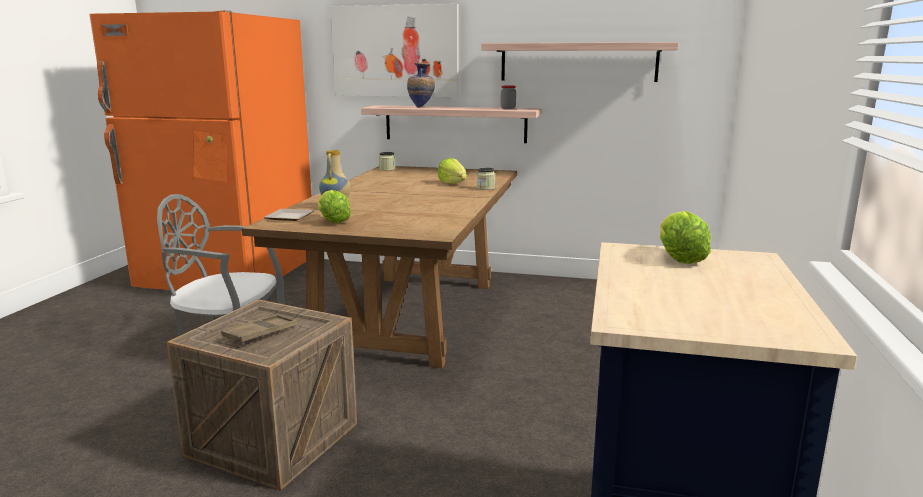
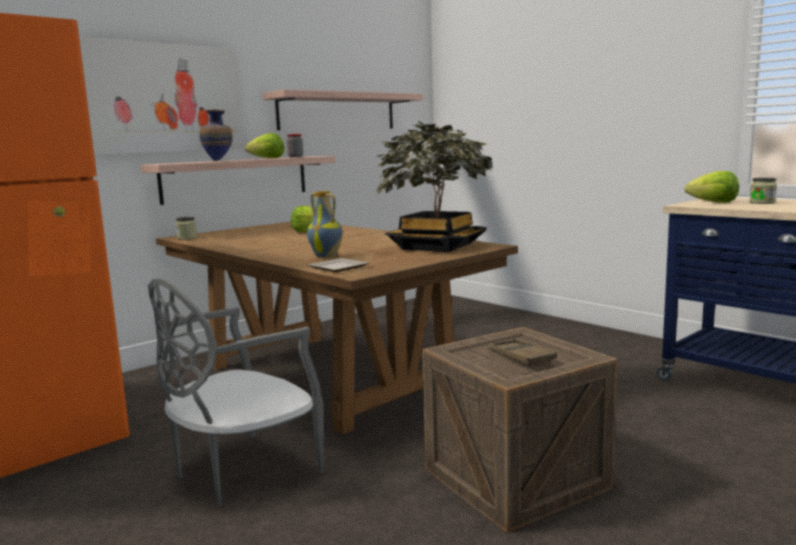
camera: 55 degrees left, 5 degrees down
(332, 221) = (385, 260): lettuce -> lettuce (267, 158)
(414, 222) = (437, 246): none -> potted plant
(486, 188) = (350, 228): jar -> jar (762, 203)

